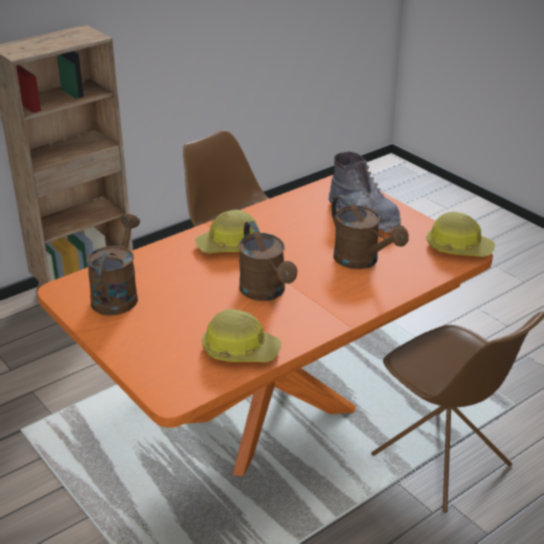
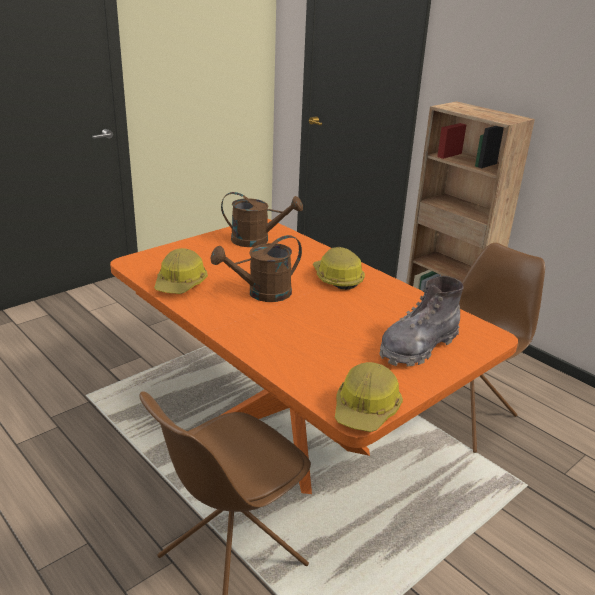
camera: 85 degrees right, 5 degrees down
(362, 261) = (322, 342): brown watering can -> none

